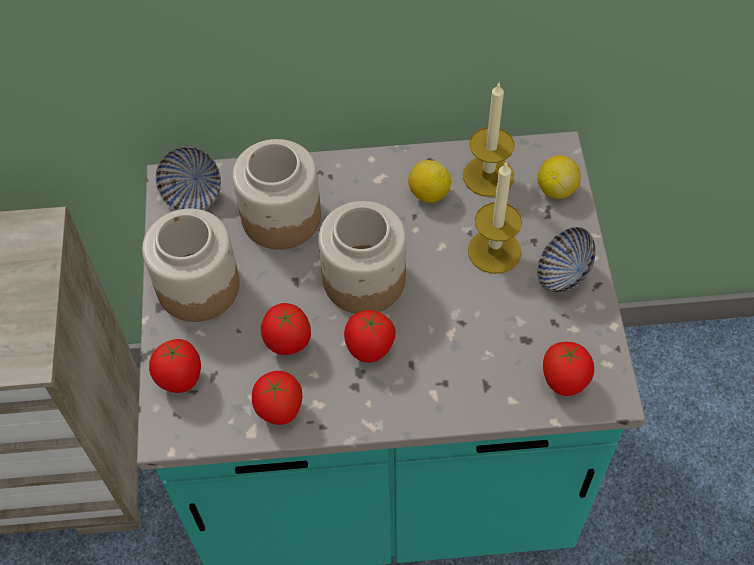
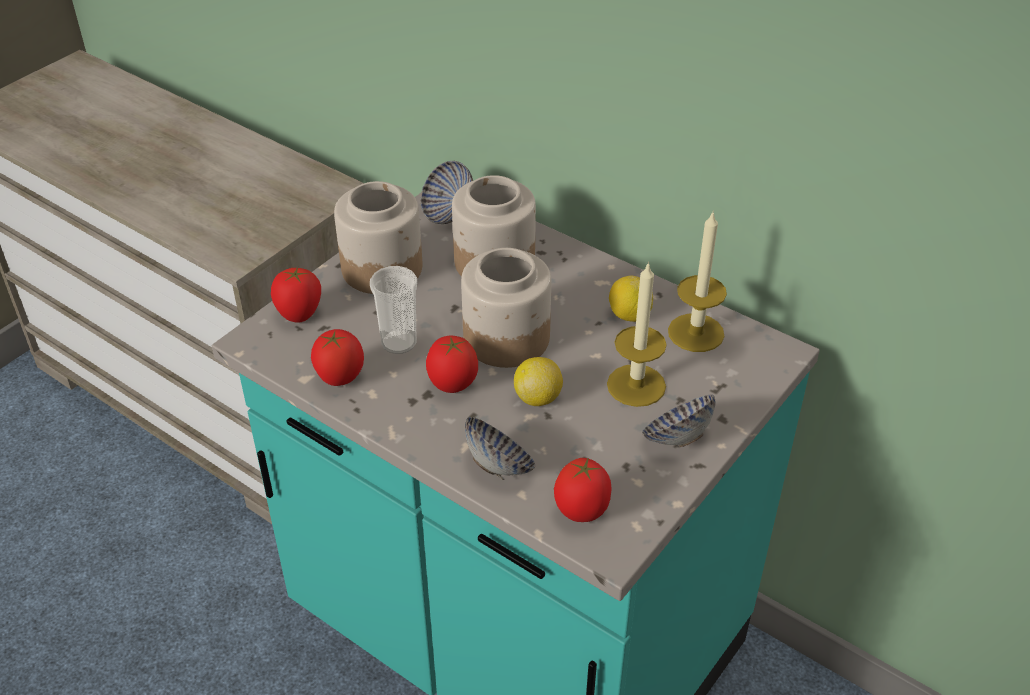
camera: 40 degrees right, 15 degrees down
(288, 344) = (399, 342): tomato -> cup
(474, 390) = (499, 466): none -> bowl
(556, 189) = (746, 376): lemon -> lemon (538, 397)

